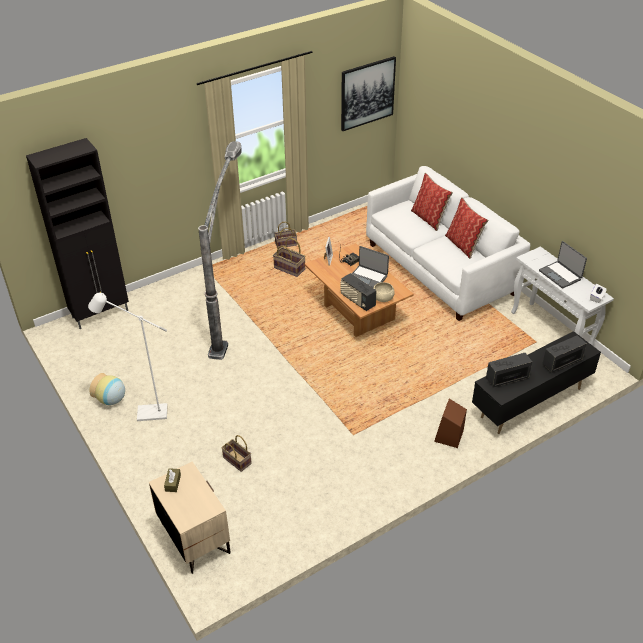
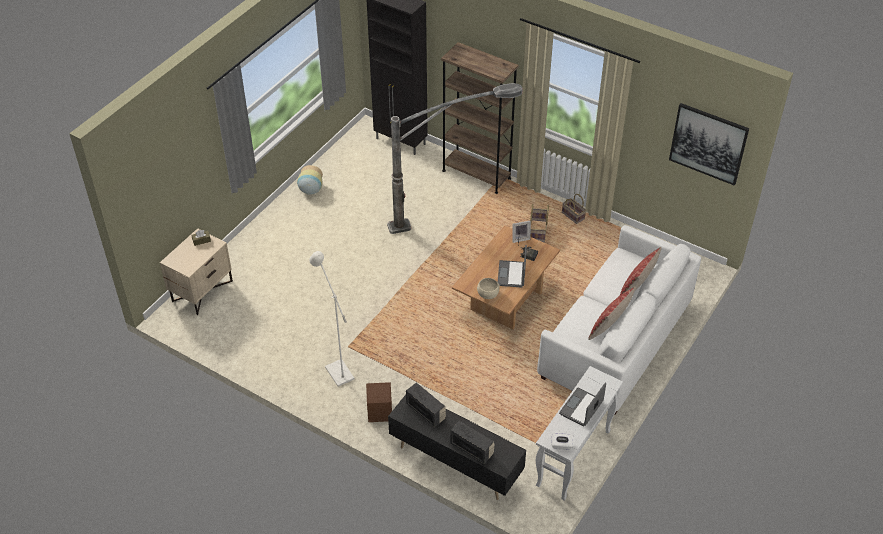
camera: 65 degrees right, 5 degrees up
(146, 413) = (307, 215): white floor lamp -> white floor lamp (336, 369)
(189, 280) = (476, 174): none -> brown bookcase
(236, 460) = (285, 285): basket -> none
(357, 300) = (473, 278): radio -> none

